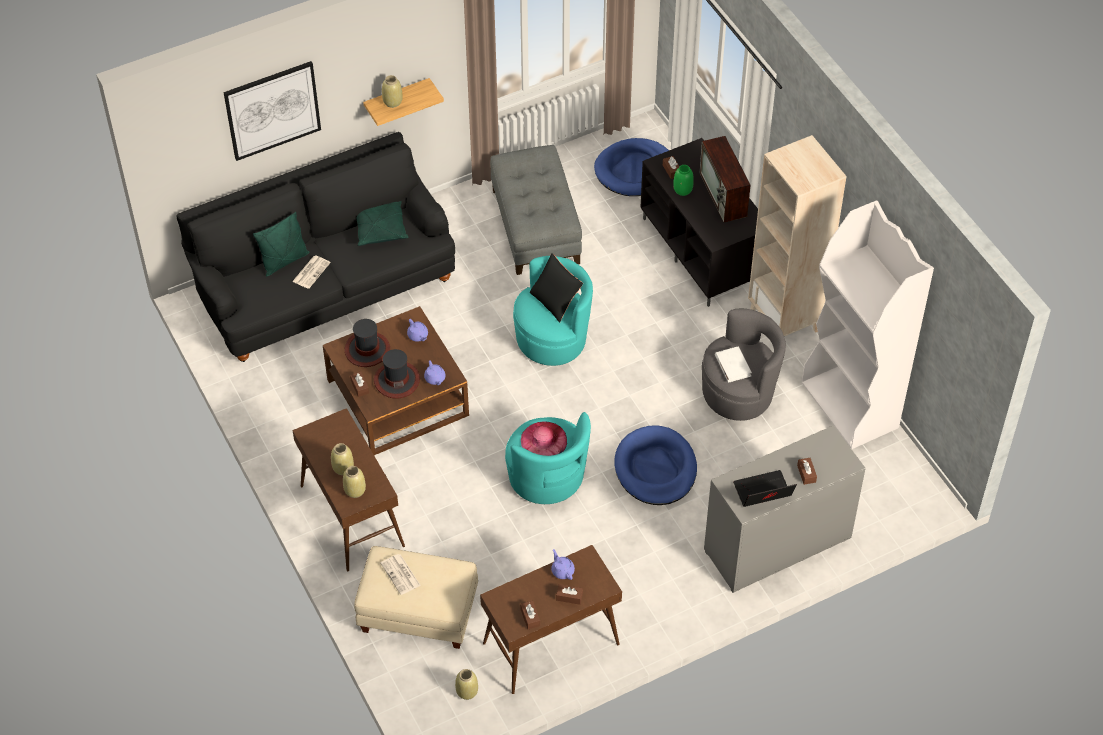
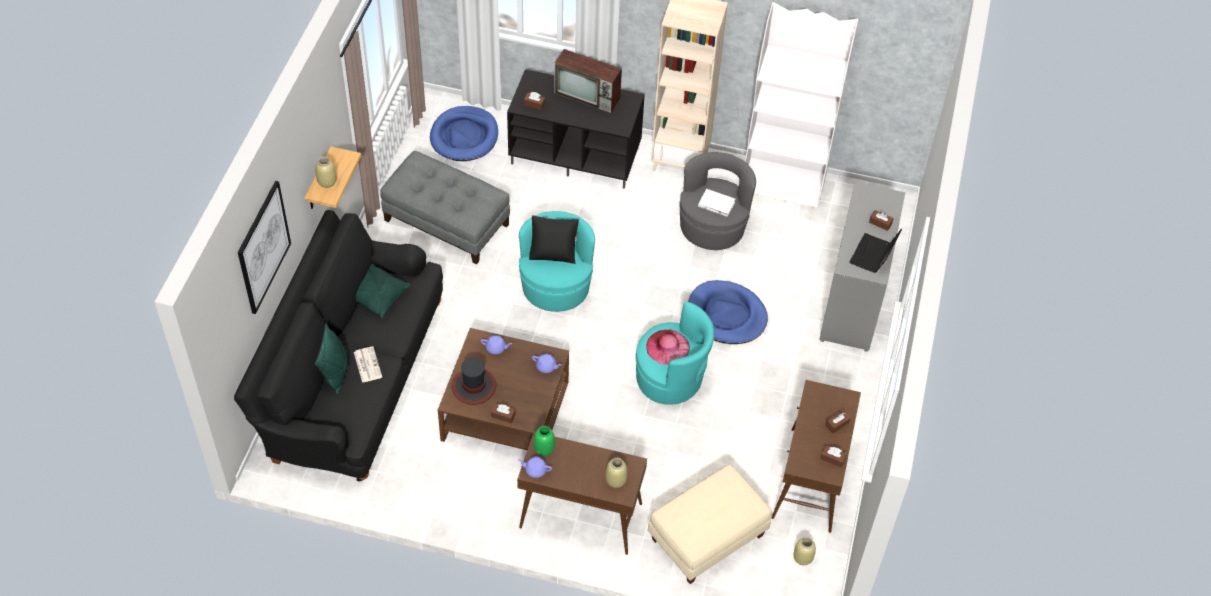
camera: 50 degrees left, 0 degrees up
(342, 468) = (587, 473): beige vase -> none
(396, 380) = (522, 389): hat -> none
(401, 575) = (699, 513): newspaper -> none
(562, 570) = (811, 411): purple teapot -> purple teapot (535, 470)
(683, 190) = (558, 111): green vase -> green vase (544, 448)

